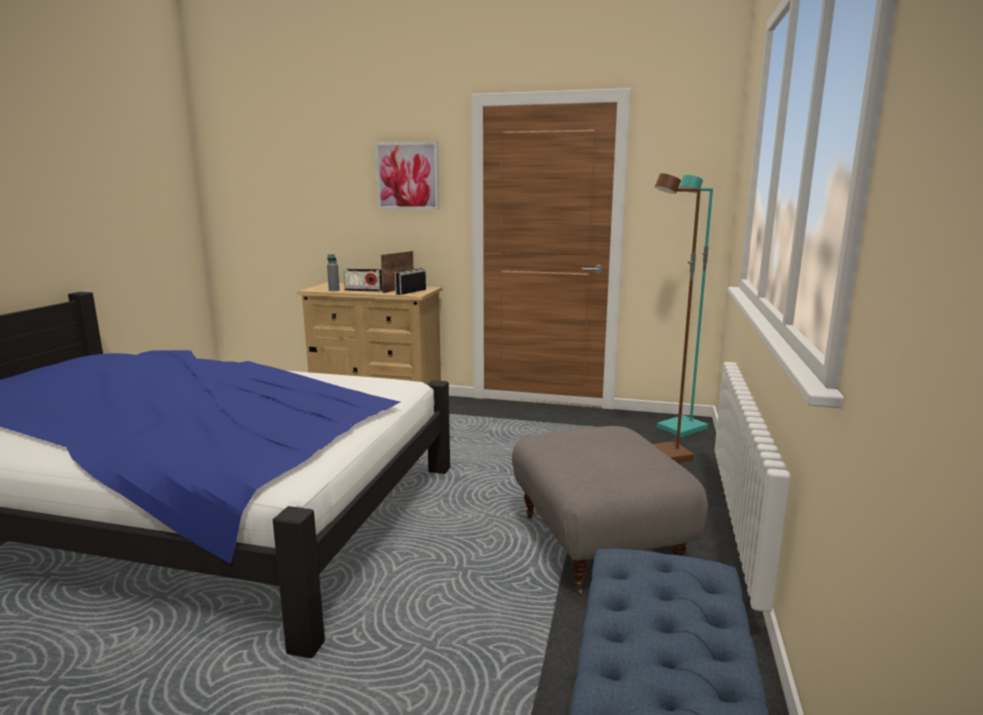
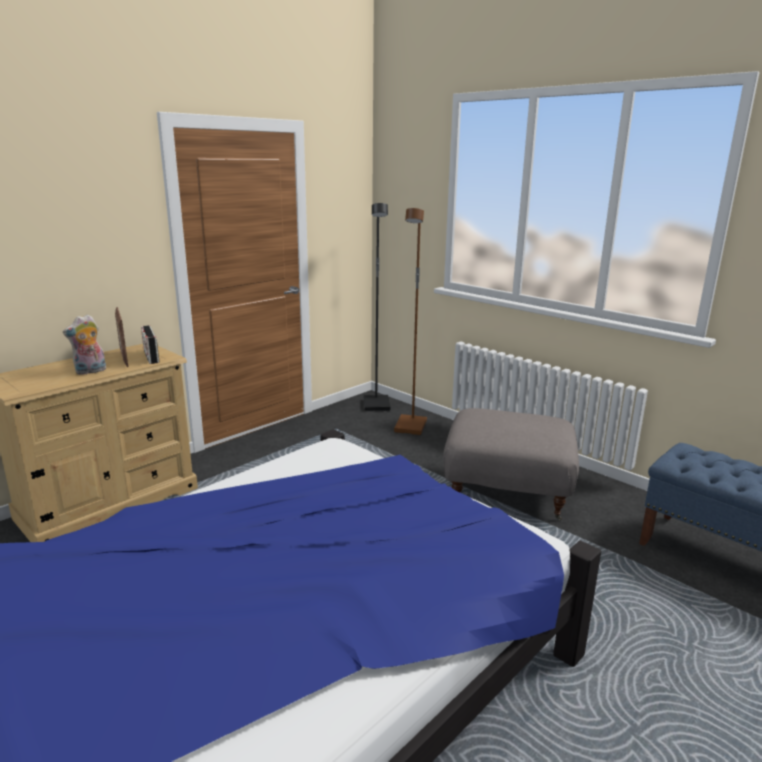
camera: 60 degrees left, 5 degrees up
(334, 290) = (52, 383): grey bottle -> none
(363, 290) = (90, 371): radio -> plush toy
(407, 176) = (87, 212): picture -> none
(682, 429) = (377, 405): turquoise floor lamp -> black floor lamp

